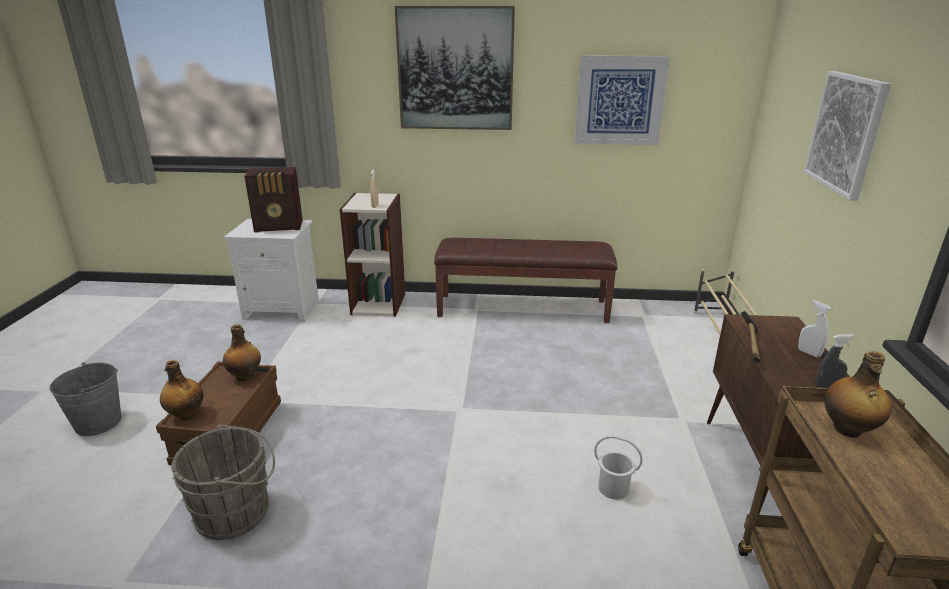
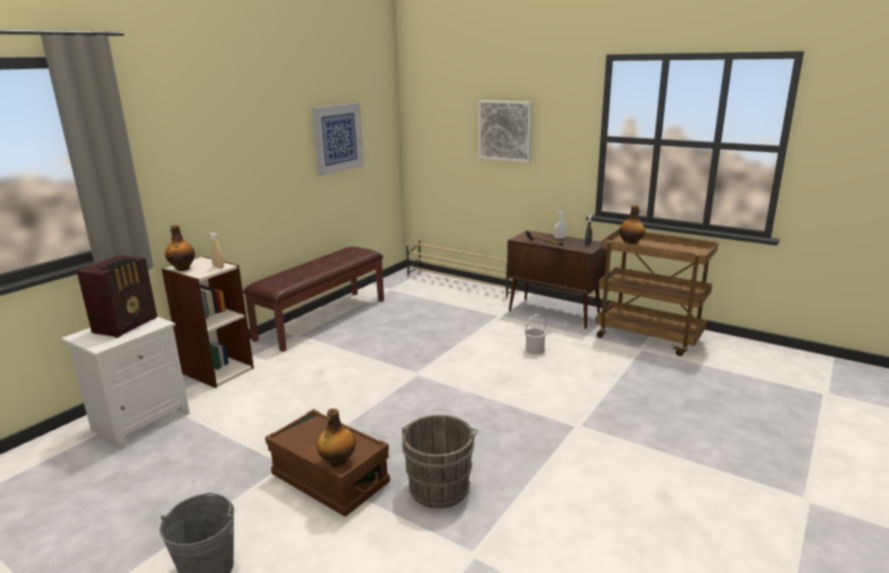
camera: 60 degrees left, 5 degrees down
(245, 376) = (309, 426): bottle -> bottle (183, 268)
(455, 69) = (231, 129): picture -> none

